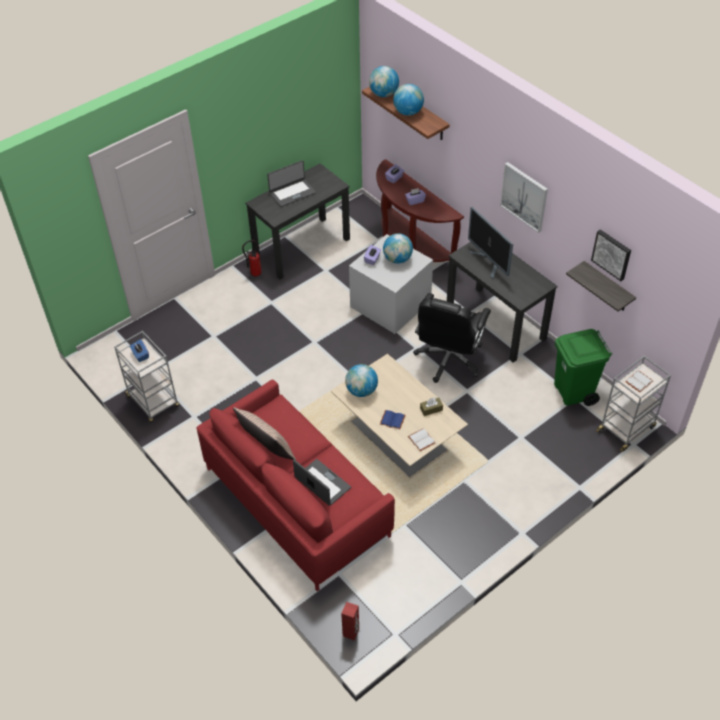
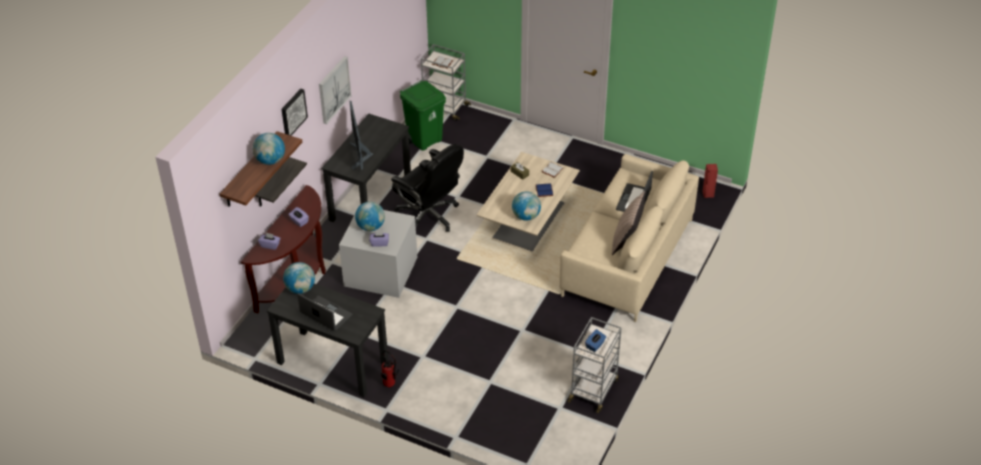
camera: 115 degrees left, 5 degrees down
(296, 501) = (627, 257): red sofa -> beige sofa
(384, 94) = (246, 185): globe -> globe (300, 288)
(448, 359) = (428, 216): black office chair -> black office chair turned 45 degrees clockwise
(489, 262) = (360, 156): monitor -> monitor turned 135 degrees clockwise
(607, 288) = (387, 59): shelf -> shelf (270, 183)
(612, 254) = (384, 31): picture -> picture (292, 112)

